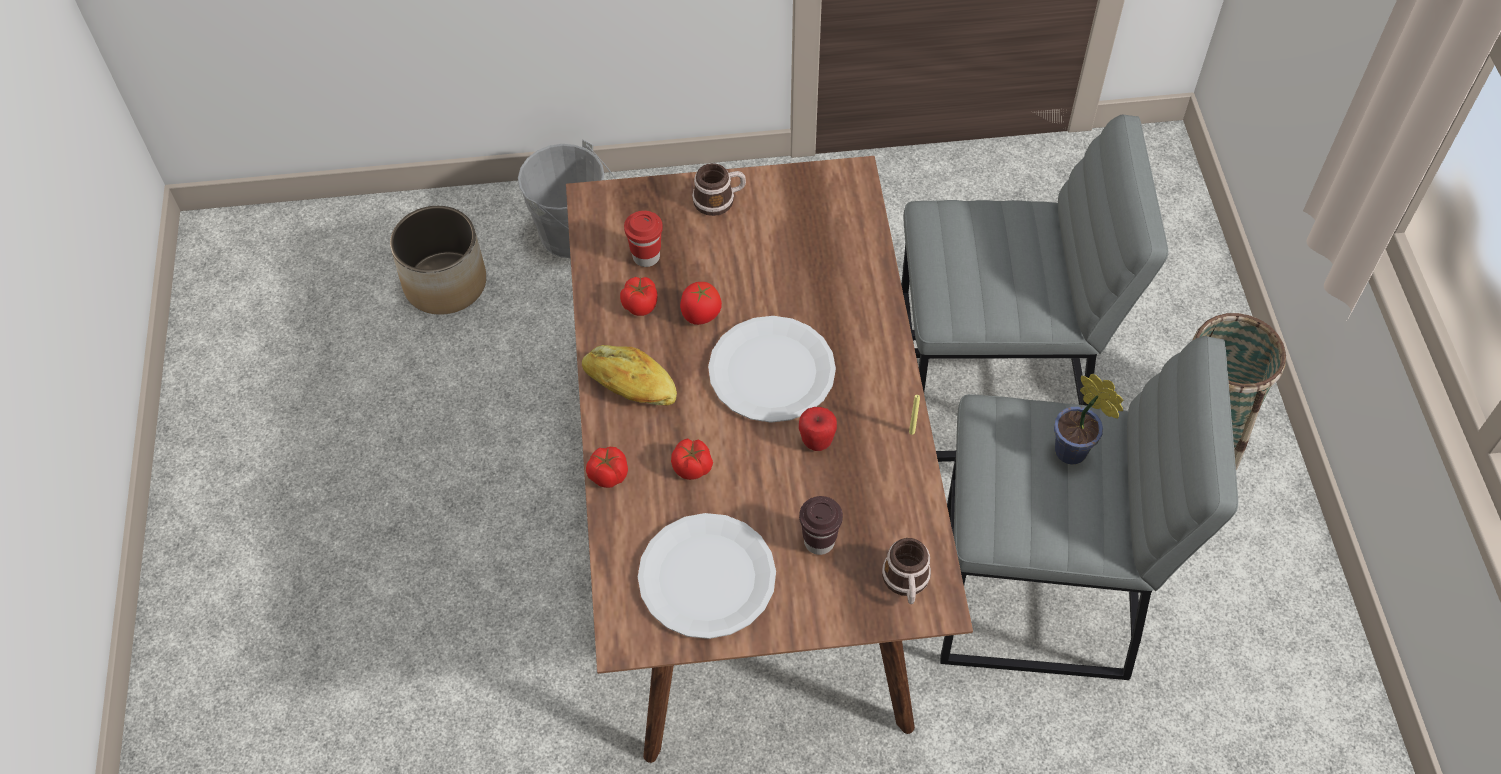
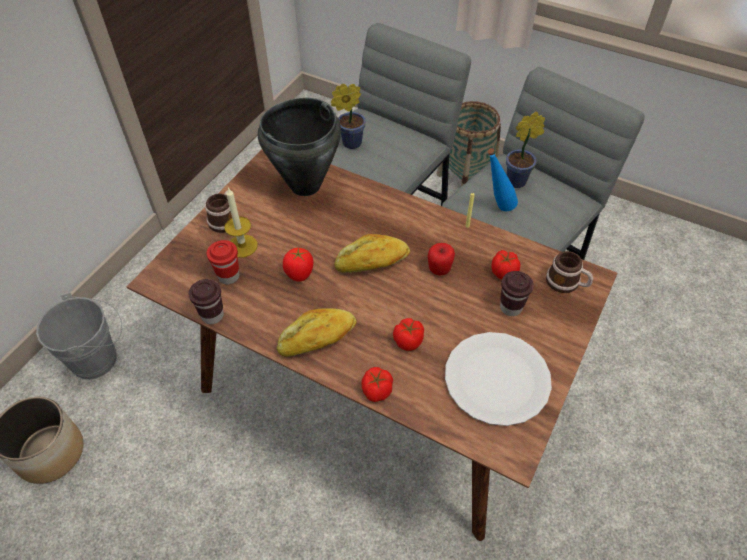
camera: 55 degrees left, 5 degrees down
(588, 278) = (212, 315): none -> brown cup
(641, 304) = (261, 299): tomato -> tomato (503, 272)
(695, 240) = (242, 246): none -> candle
(772, 371) = (372, 263): white plate -> bread
(833, 235) = (304, 185): none -> black cooking pot
(968, 234) = (349, 143): none -> potted plant
(997, 454) = (496, 208): none -> blue bottle

